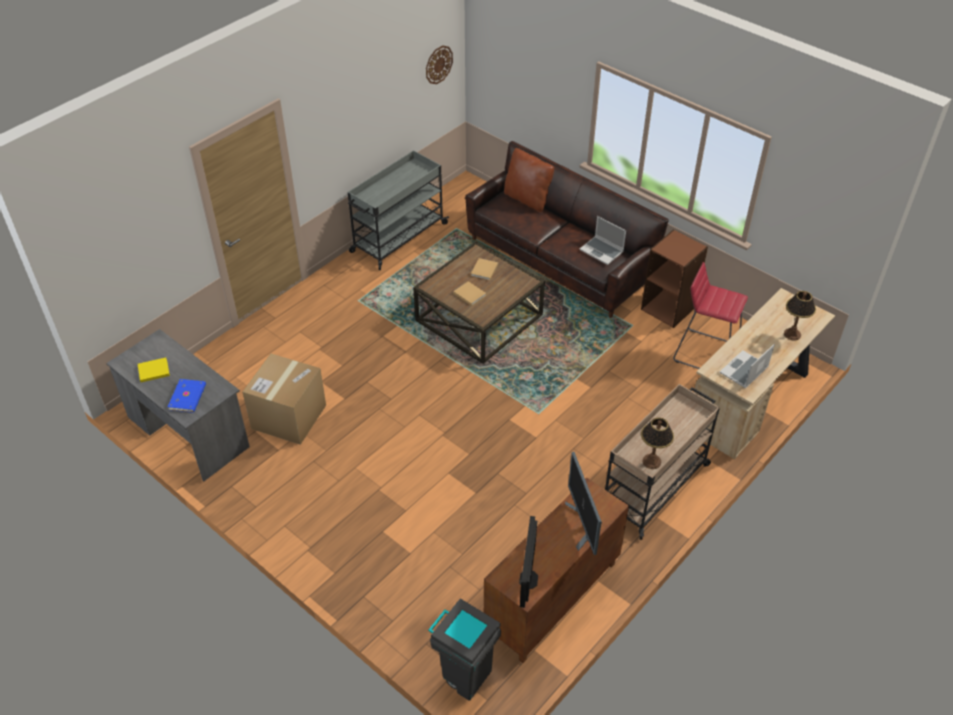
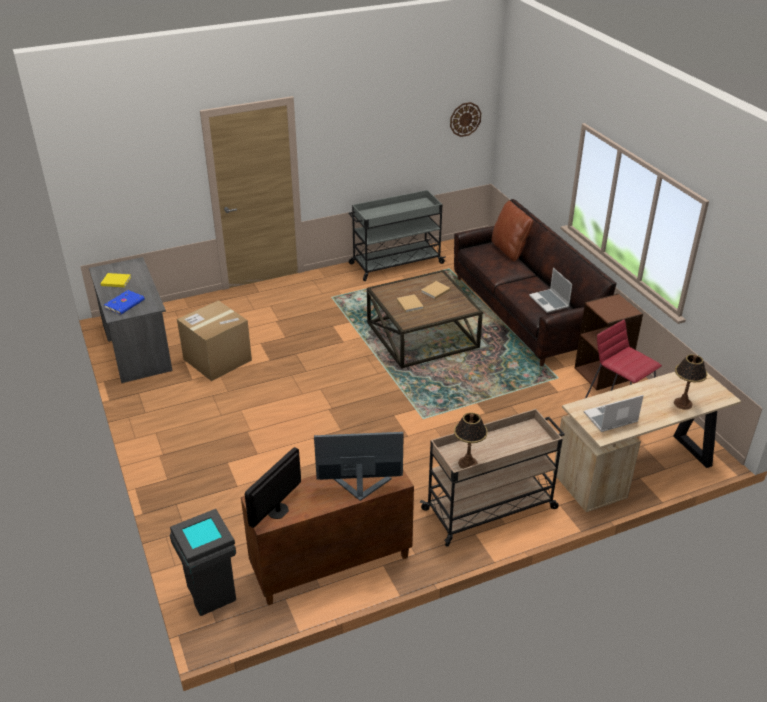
camera: 25 degrees right, 10 degrees down
(584, 525) = (360, 487): monitor -> monitor turned 75 degrees clockwise

